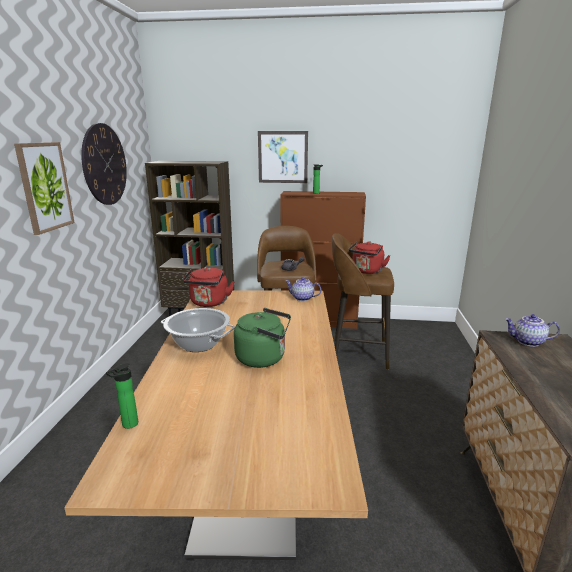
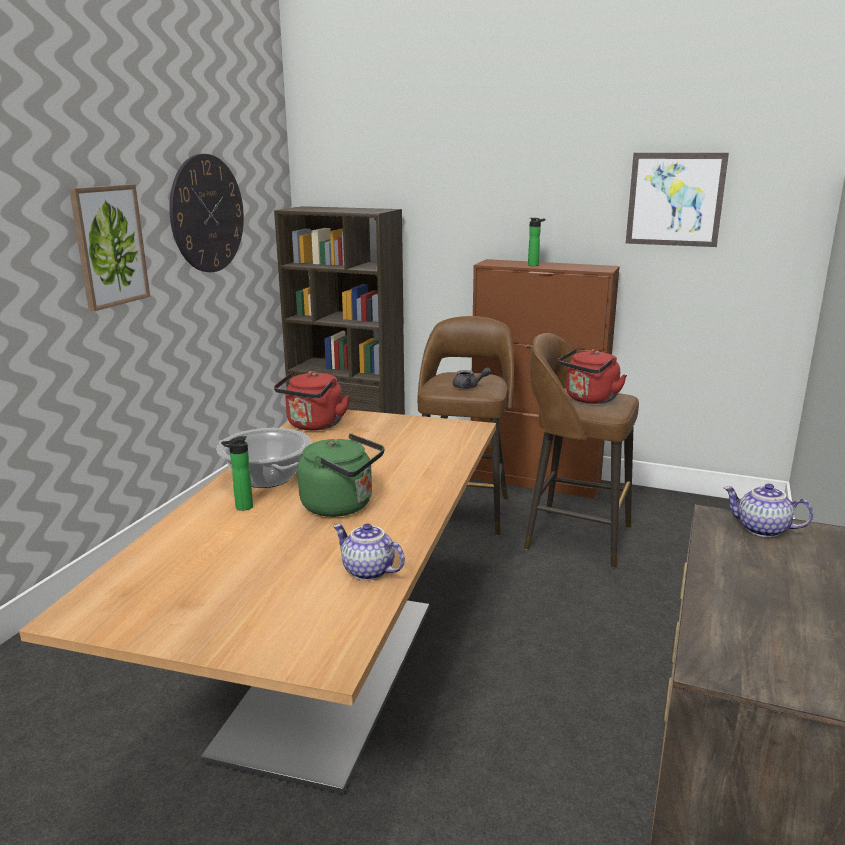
camera: 15 degrees right, 0 degrees up
(128, 425) = (126, 560): bottle -> bottle (241, 507)
(283, 157) = (487, 204): picture -> picture (675, 199)
(302, 298) = (454, 431): teapot -> teapot (367, 571)

